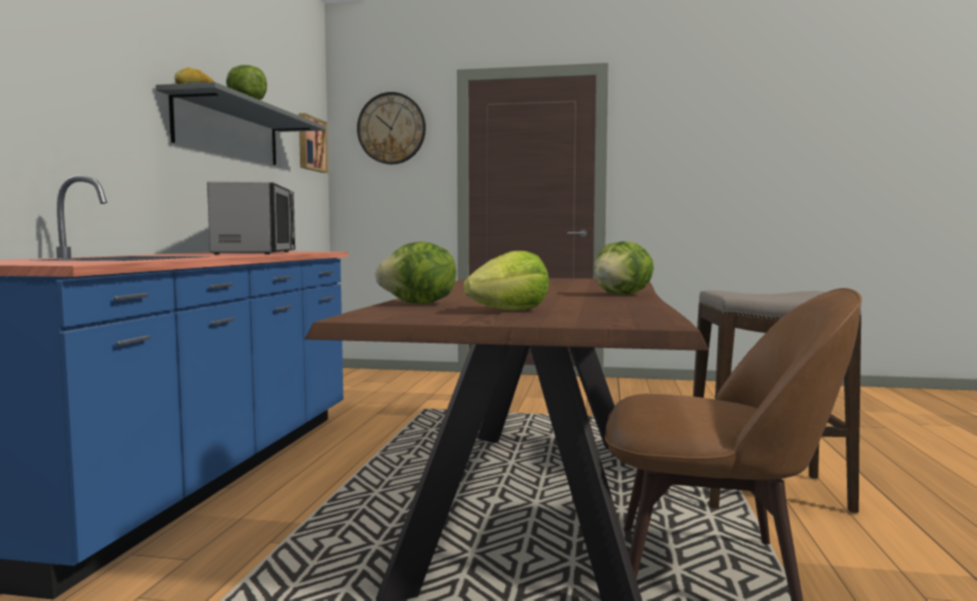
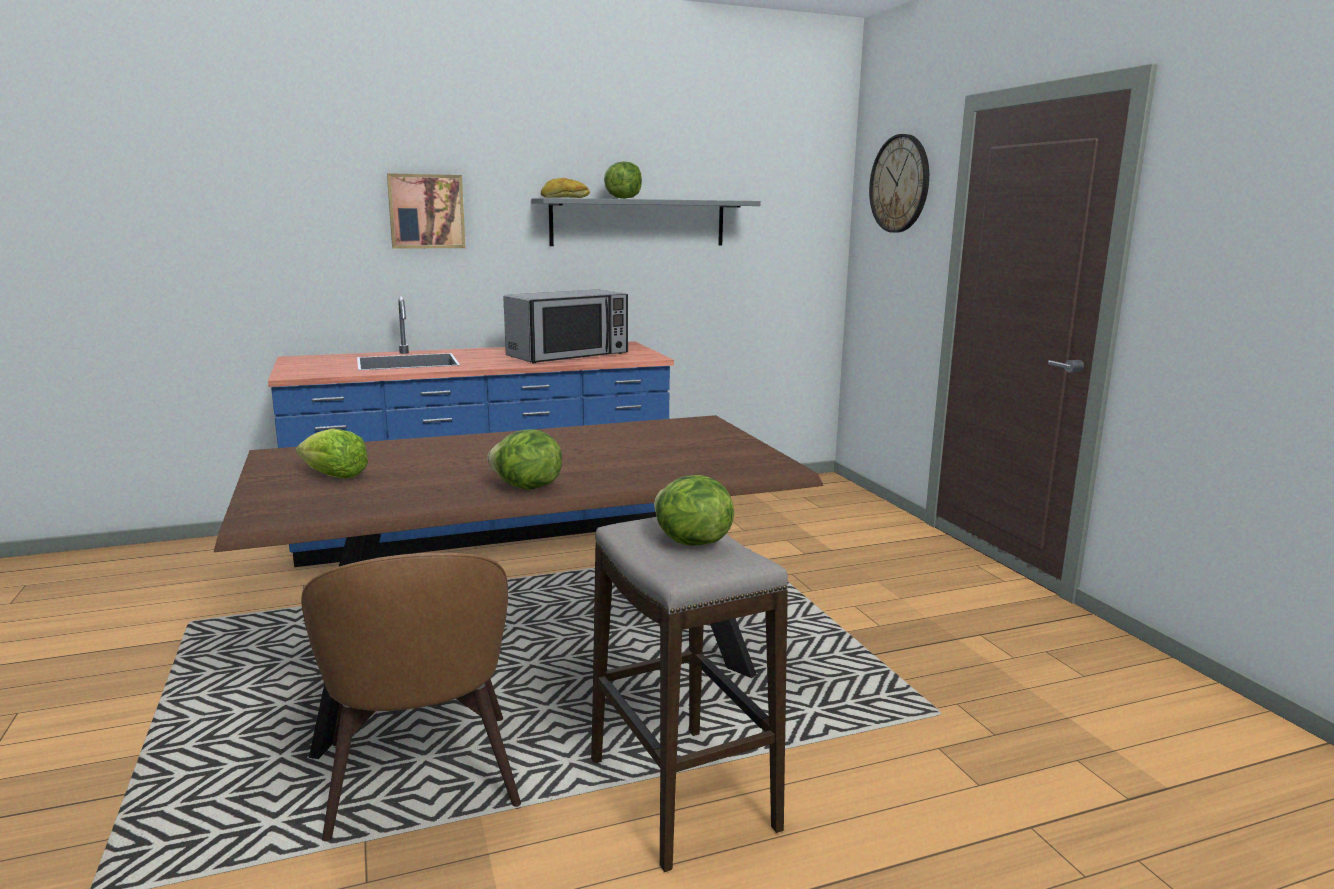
camera: 60 degrees right, 10 degrees up
(311, 144) = (805, 209): picture -> picture (426, 211)
(419, 304) = (373, 450): lettuce -> lettuce (690, 542)

